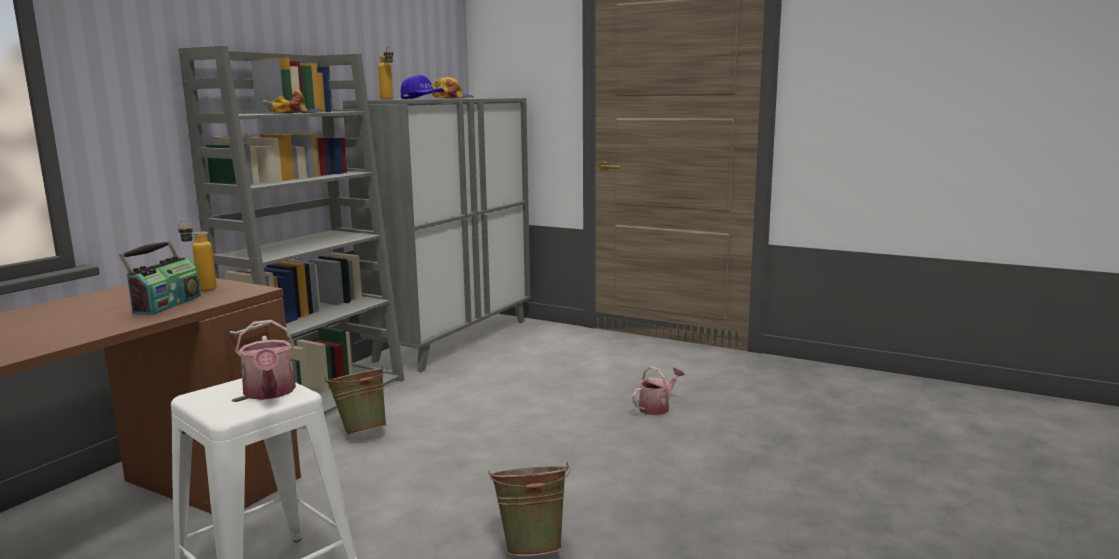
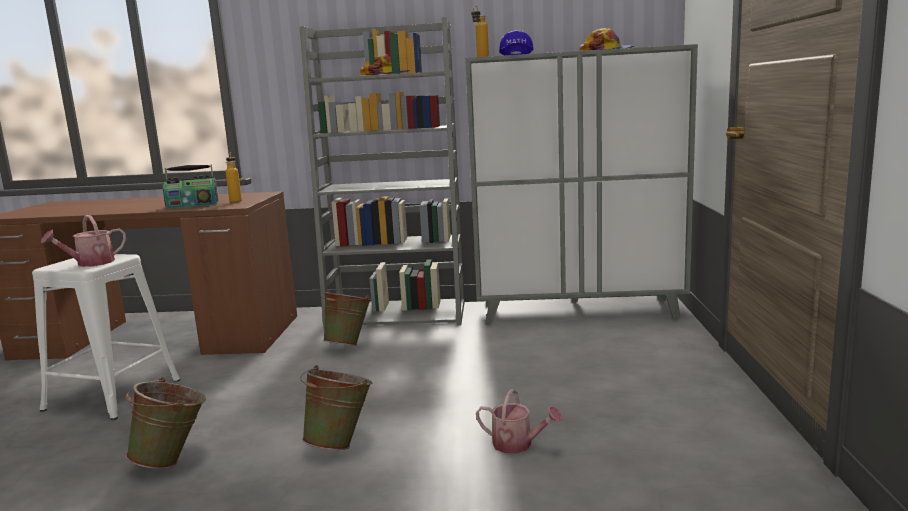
camera: 65 degrees right, 0 degrees up
(588, 464) = (341, 443): none -> green bucket

